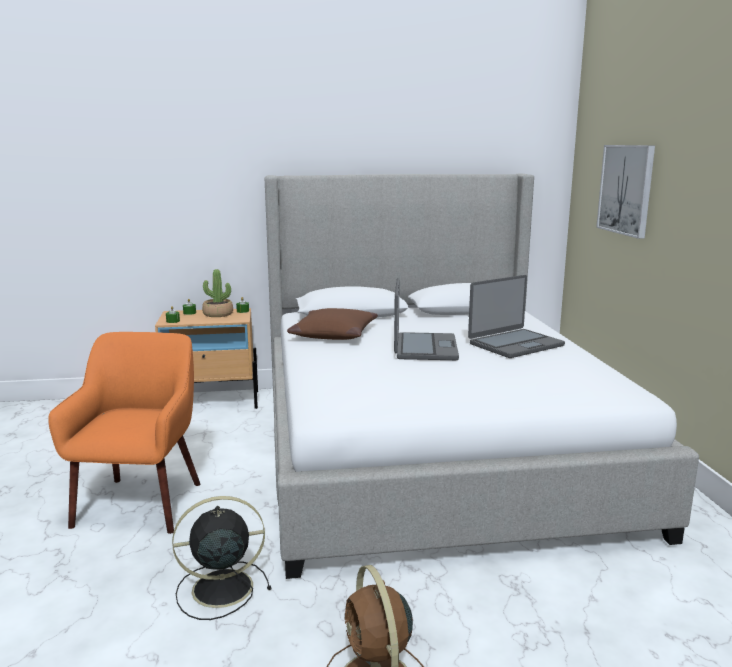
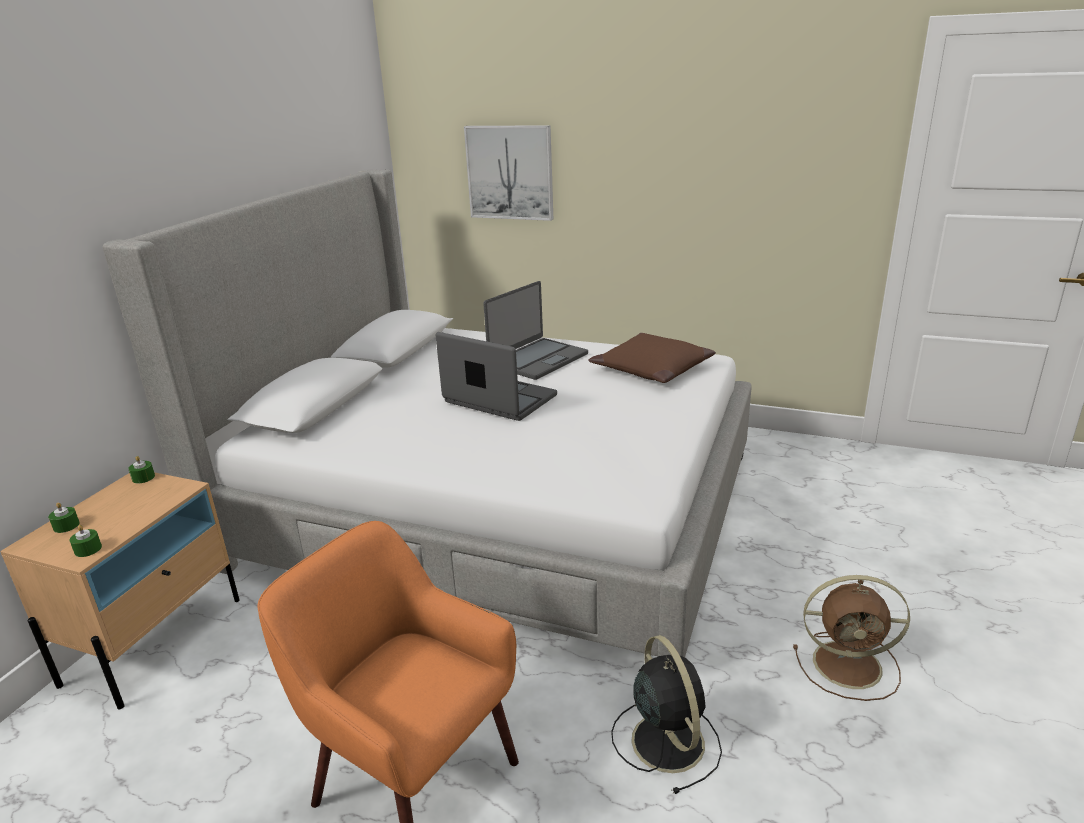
camera: 60 degrees left, 10 degrees up
(218, 314) = (122, 501): potted plant -> none
(219, 589) = (666, 739): black fan -> black fan turned 150 degrees clockwise
(333, 334) = (378, 435): brown pillow -> brown pillow (651, 369)
(515, 344) = (537, 360): laptop -> laptop turned 45 degrees clockwise

